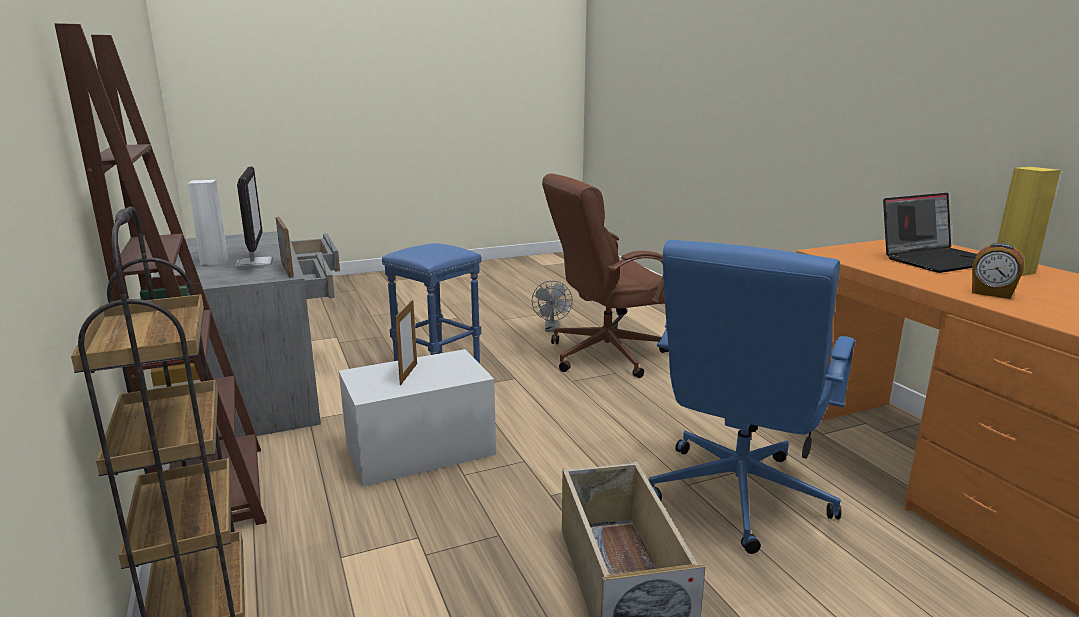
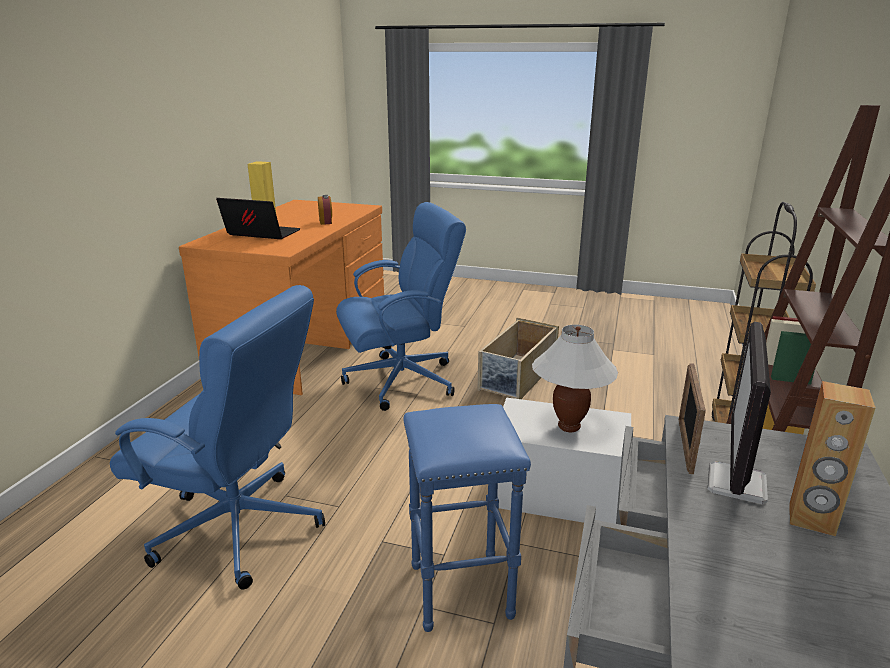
camera: 140 degrees left, 5 degrees up
(214, 262) = (811, 519): white speaker -> brown speaker
(408, 374) = (569, 427): picture frame -> white table lamp
(552, 329) = (184, 629): grey fan -> none
(607, 354) = (238, 527): brown office chair -> blue office chair

